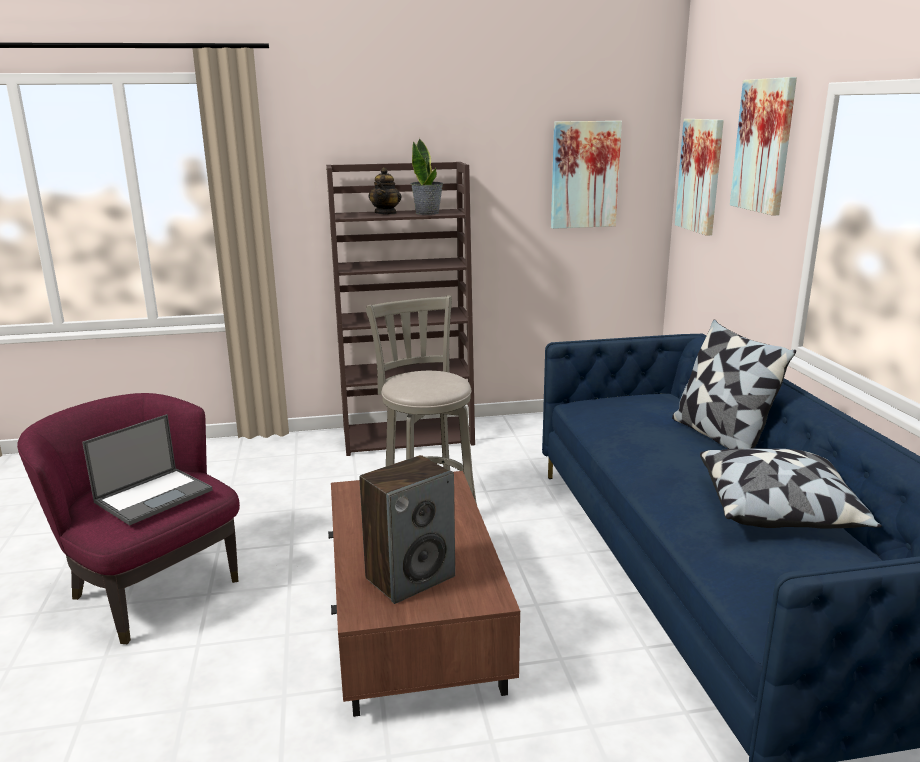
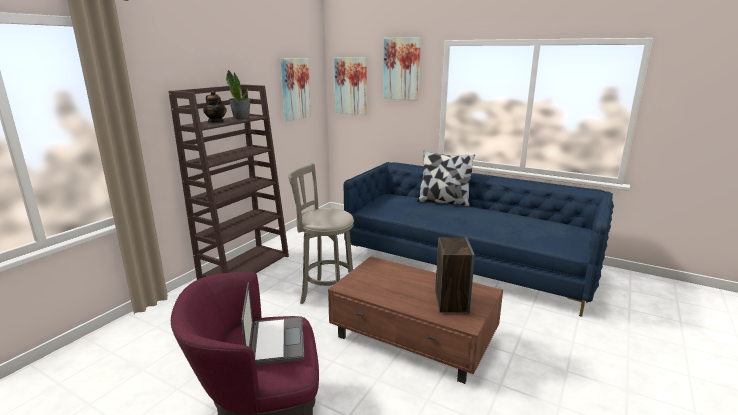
camera: 50 degrees left, 0 degrees up
(779, 510) = (510, 217): pillow -> none

